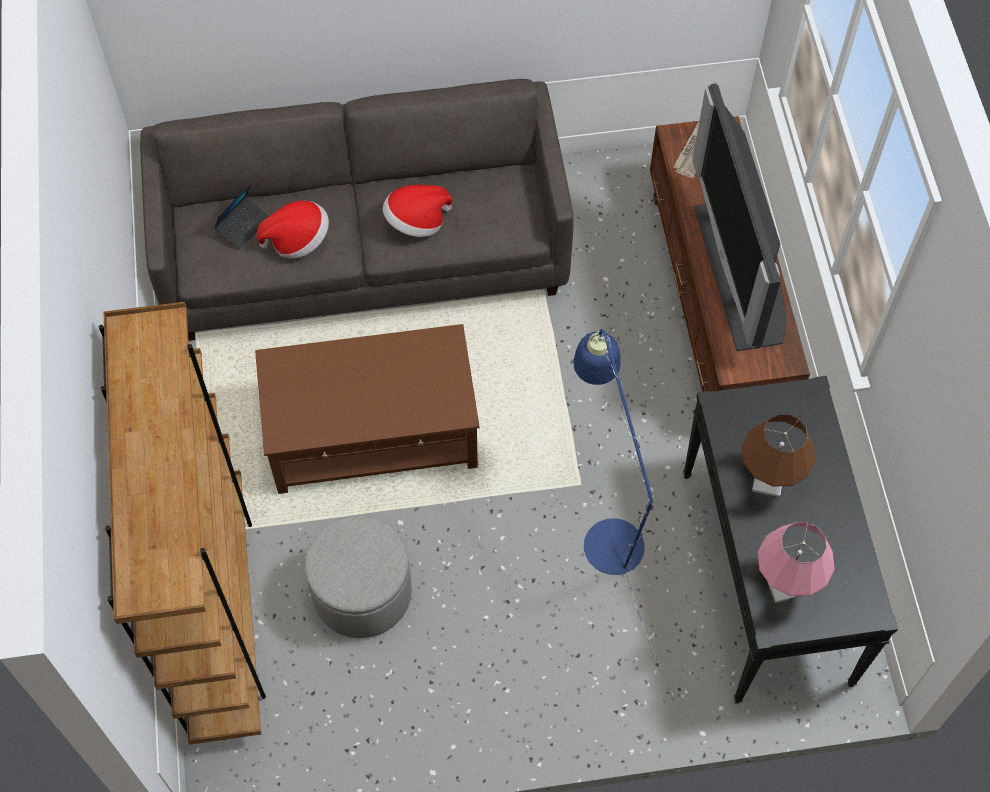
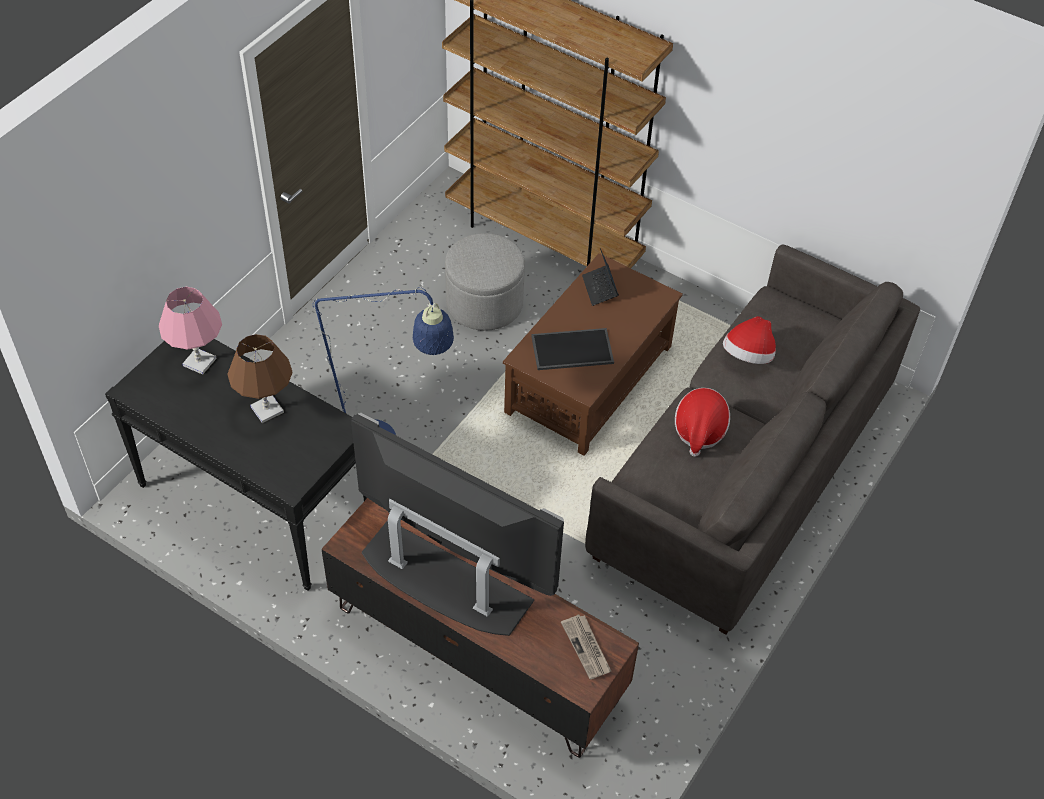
camera: 130 degrees right, 10 degrees down
(243, 225) = (791, 337): laptop -> laptop (600, 288)
(413, 383) = (571, 350): none -> tray

